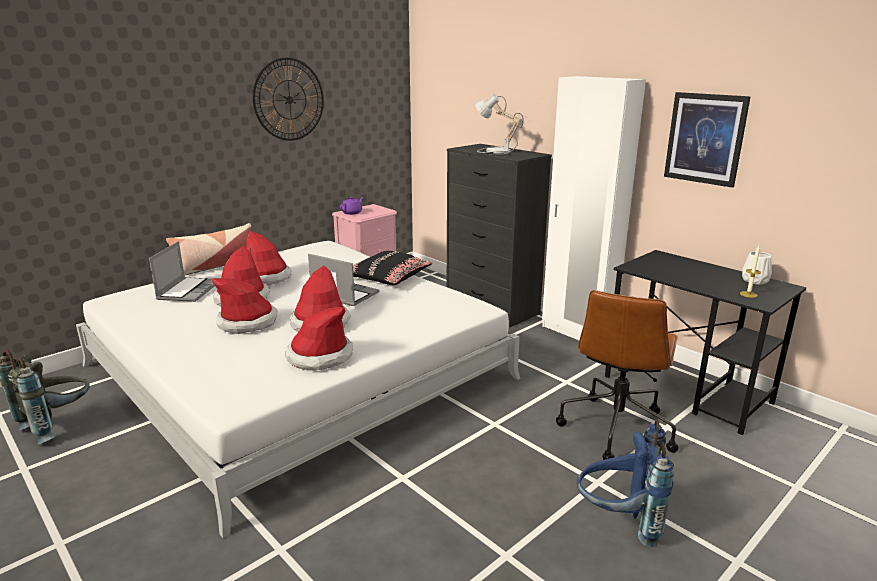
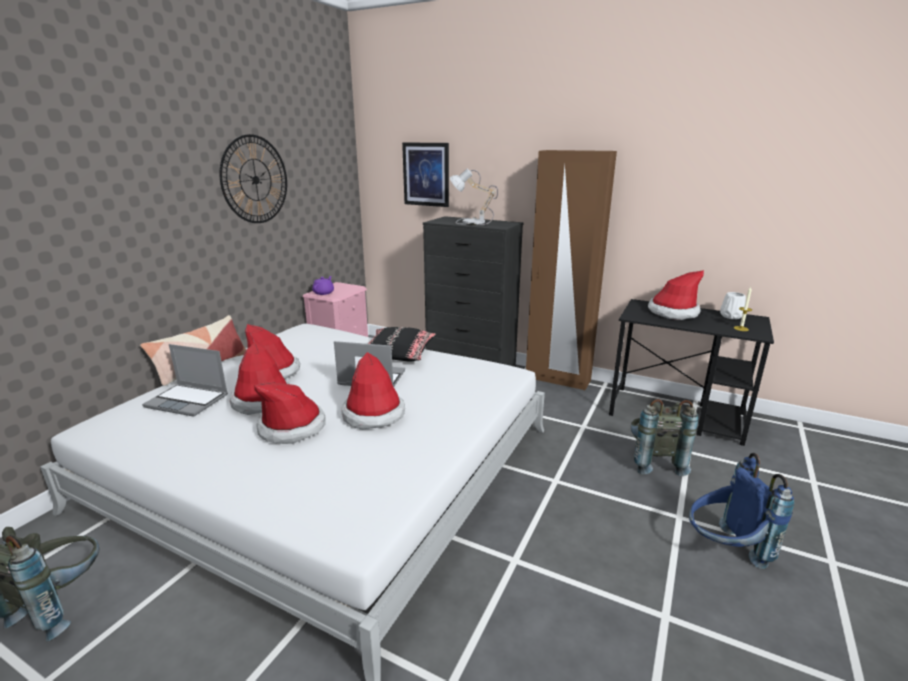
camera: 20 degrees left, 0 degrees up
(188, 290) = (188, 401): laptop -> laptop turned 120 degrees clockwise
(319, 356) = (403, 452): hat -> hat (672, 312)
(576, 333) = (557, 379): white wardrobe -> brown wardrobe
(616, 428) = (653, 461): brown office chair -> grey backpack
(705, 138) = (674, 200): picture -> picture (426, 174)

